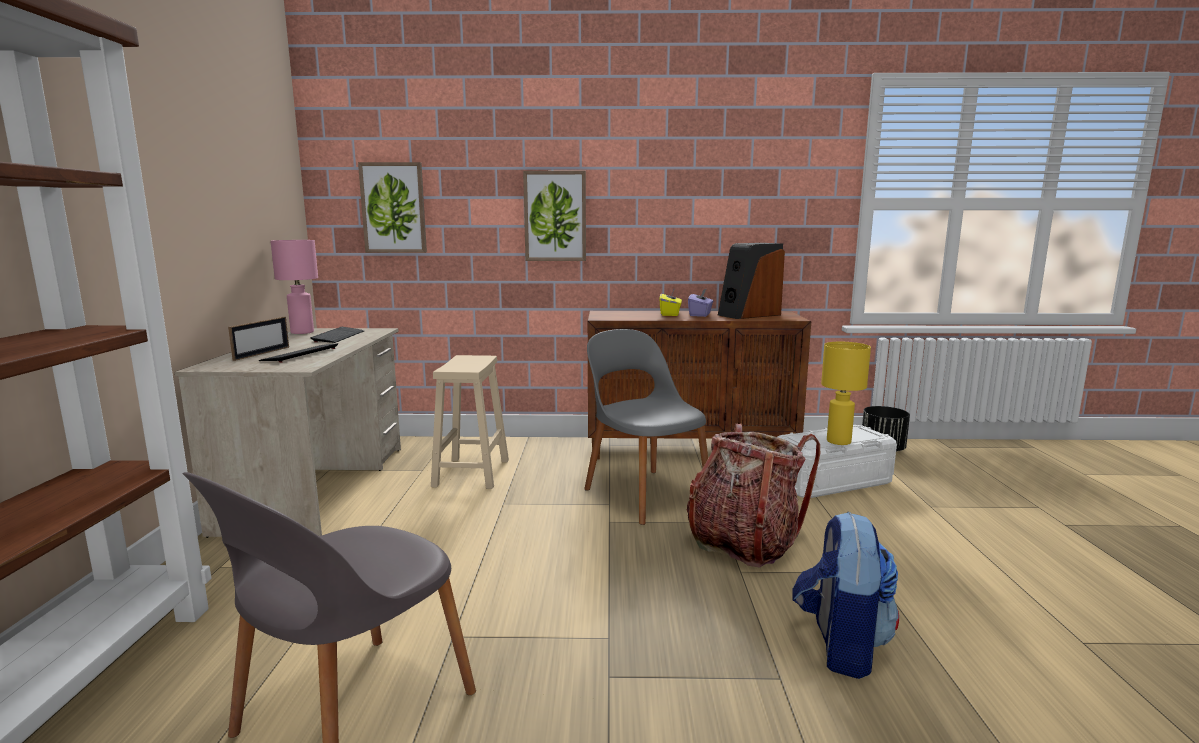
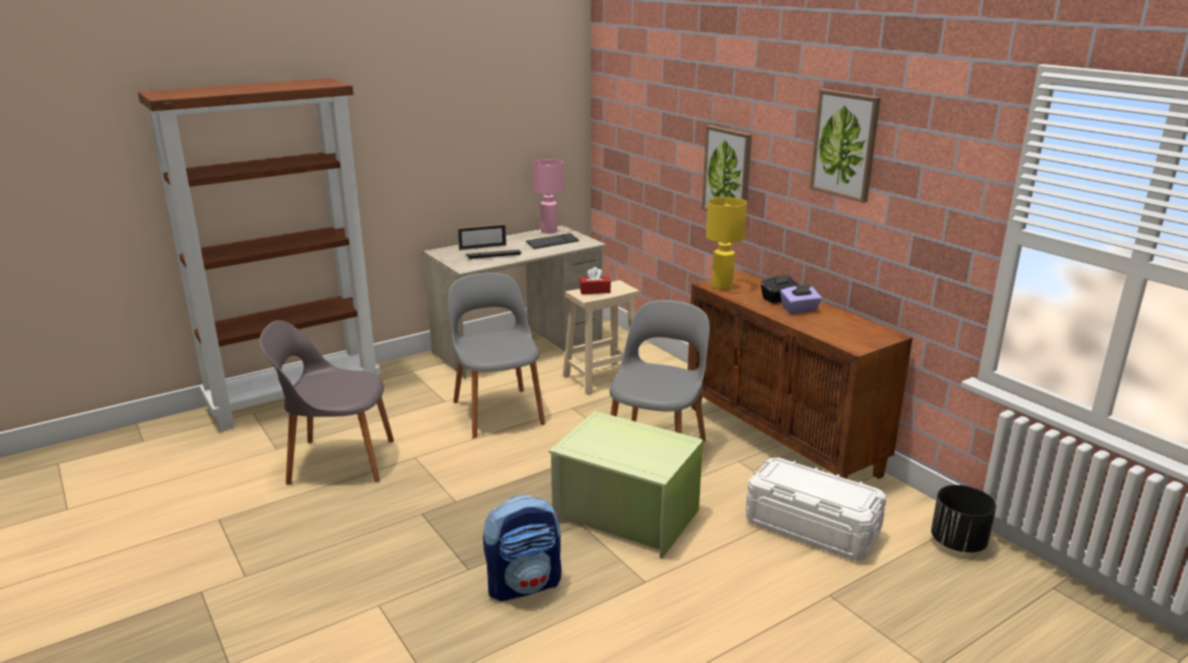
camera: 55 degrees right, 10 degrees up
(393, 208) = (632, 140): picture -> picture (845, 145)
(438, 542) = (498, 411): none -> grey chair
(461, 364) = (595, 291): none -> red tissue box
(670, 314) = (779, 299): yellow tissue box -> black tissue box
(744, 543) = (626, 514): backpack -> green storage box
(748, 315) = (839, 326): speaker -> none
(839, 442) = (803, 489): yellow table lamp -> yellow table lamp (721, 286)

